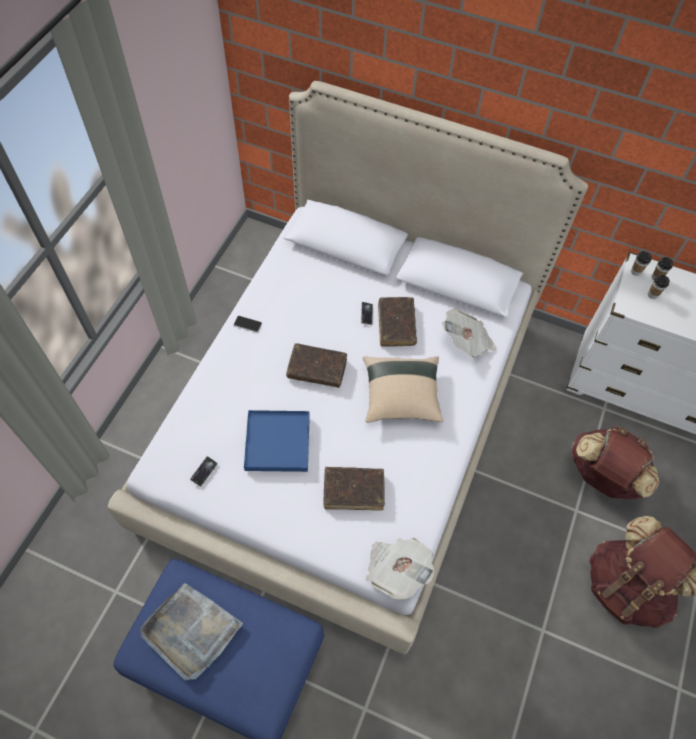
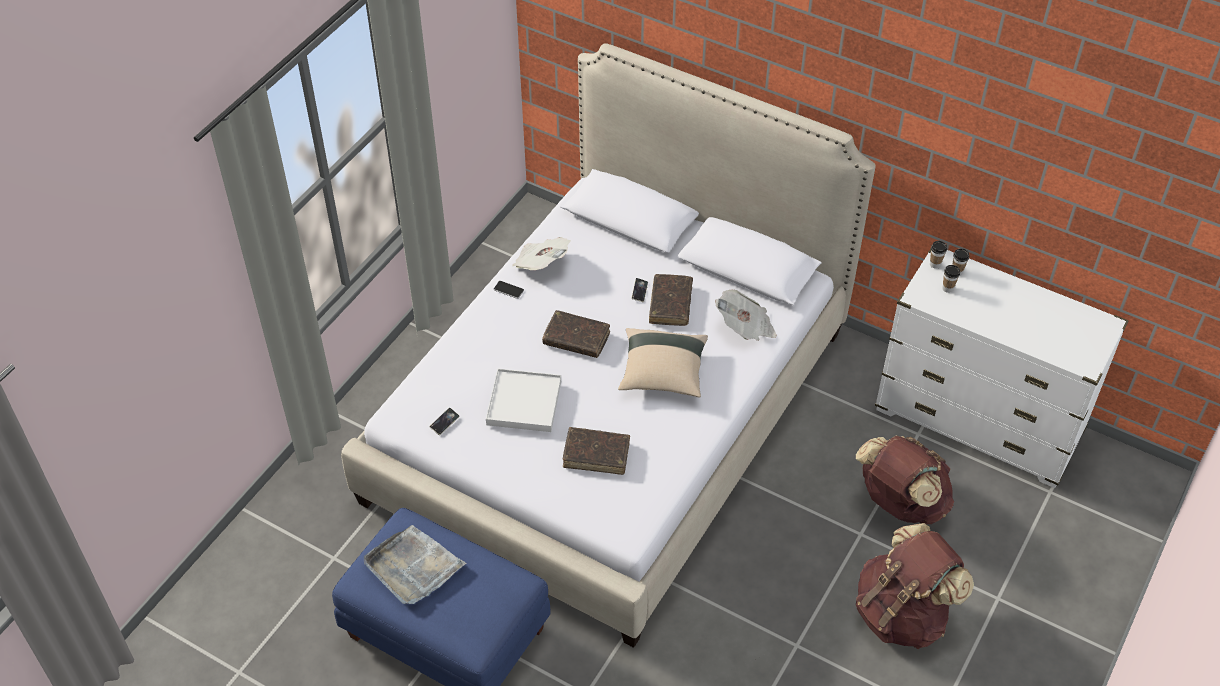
camera: 10 degrees right, 10 degrees down
(277, 442) = (524, 403): blue tray -> white tray
(396, 569) = (628, 528): newspaper -> newspaper (541, 264)

